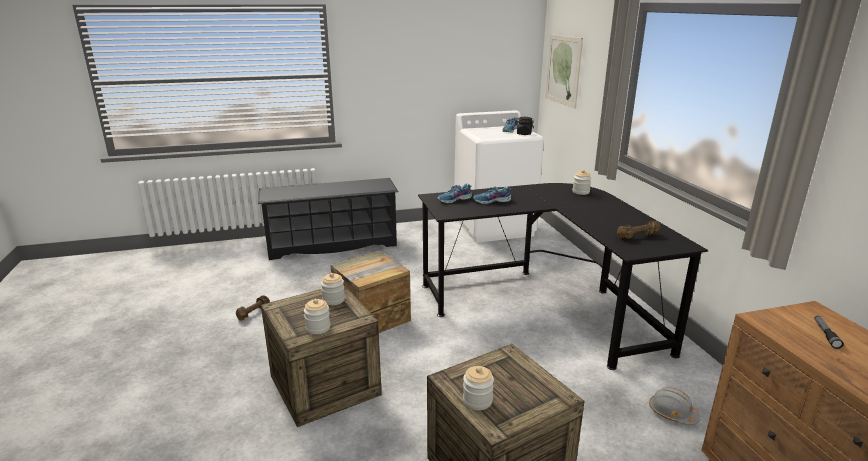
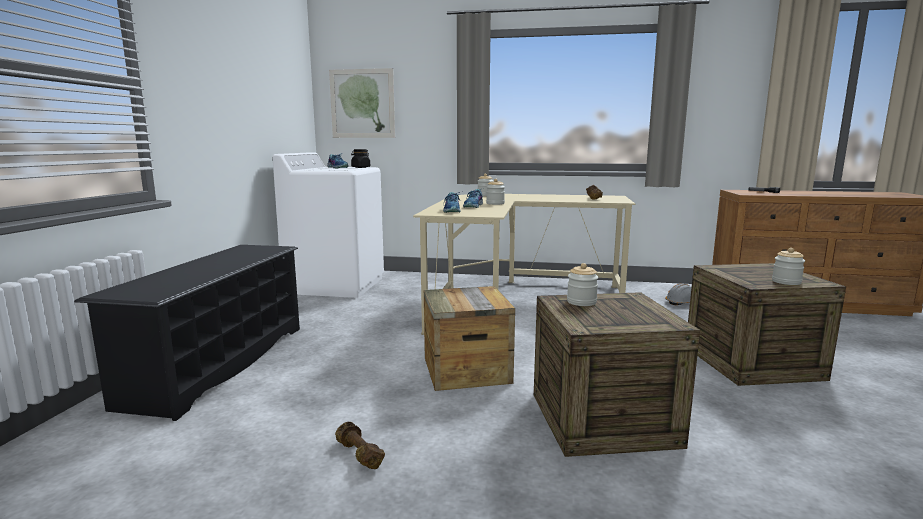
camera: 65 degrees left, 10 degrees down
(318, 328) = (651, 313): jar -> jar (495, 203)
(546, 304) = (513, 300): black desk -> beige desk

